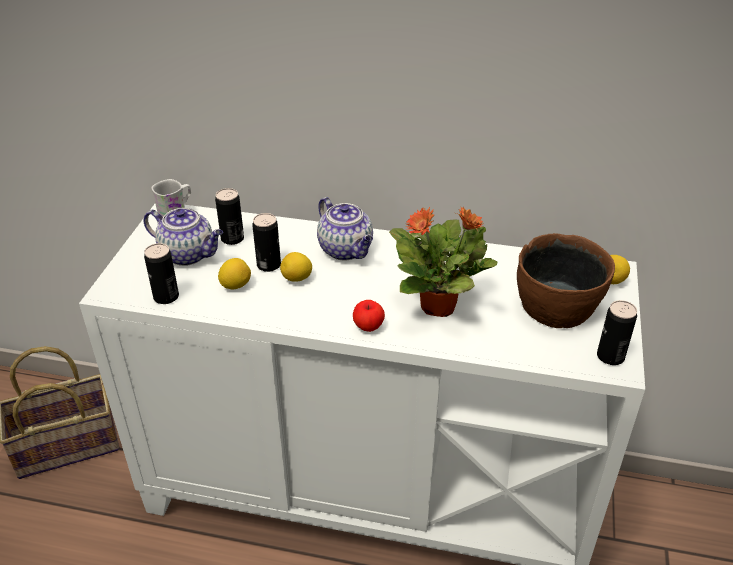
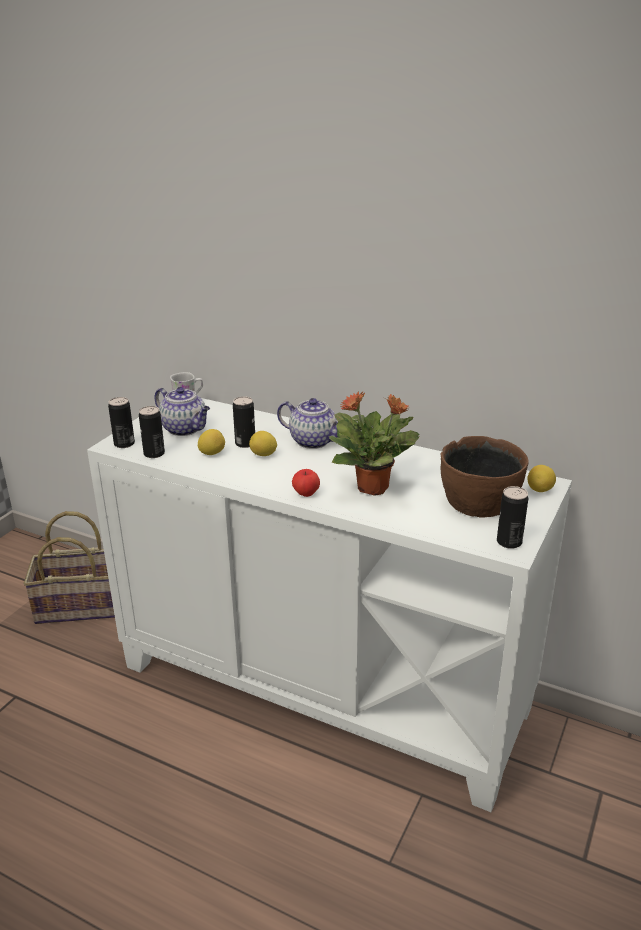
camera: 15 degrees right, 10 degrees down
(232, 239) = (225, 423): can -> can (124, 444)
(346, 250) = (314, 441): teapot -> teapot turned 45 degrees counterclockwise

